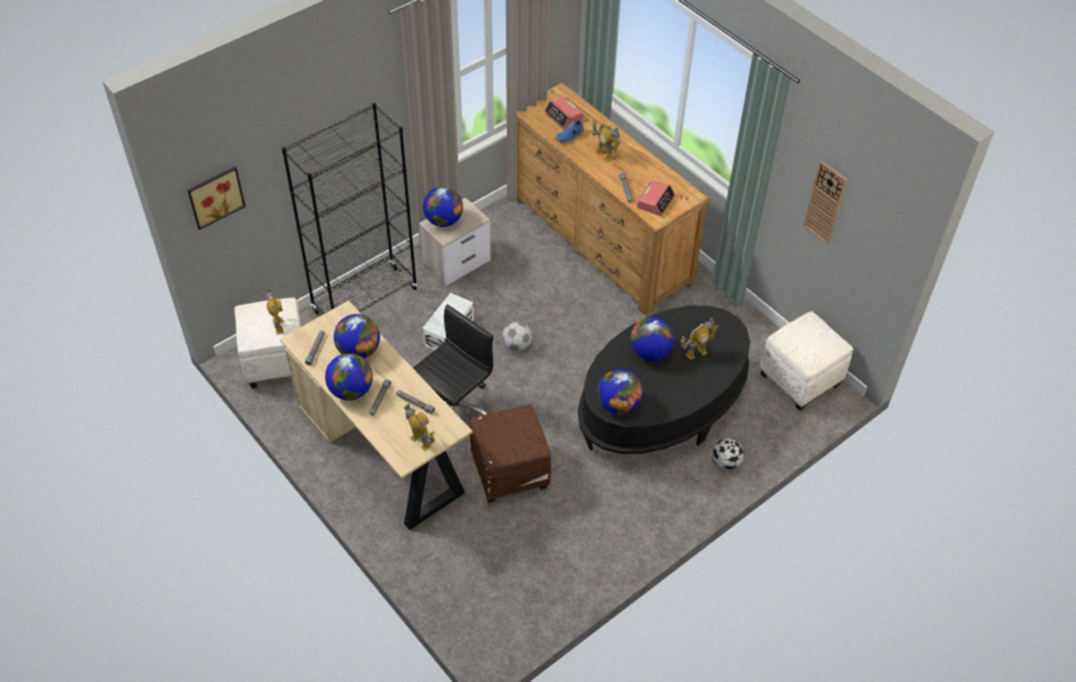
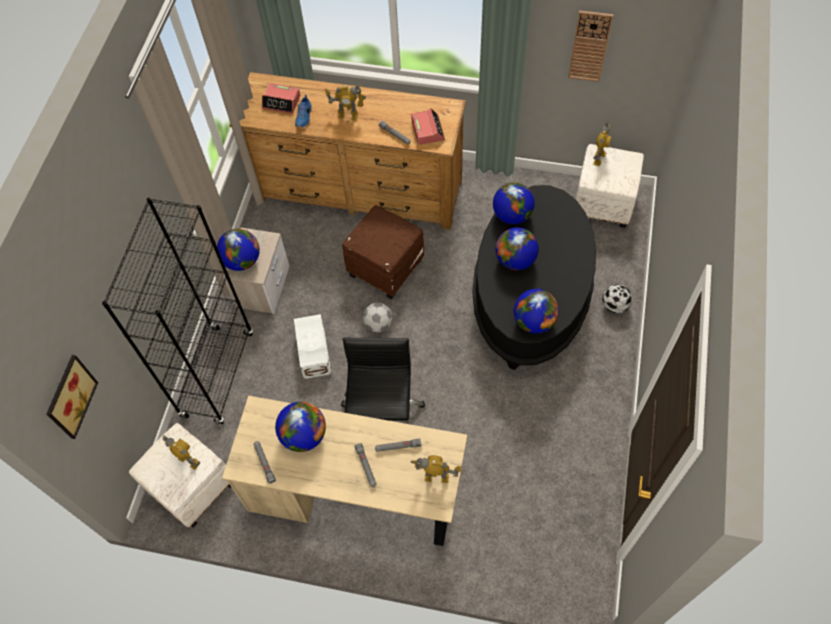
camera: 35 degrees left, 10 degrees up
(351, 390) = (333, 477): globe -> globe (512, 215)
(510, 471) = (472, 433): brown ottoman -> brown ottoman (385, 267)
(696, 353) = (548, 236): toy robot -> toy robot (599, 158)

